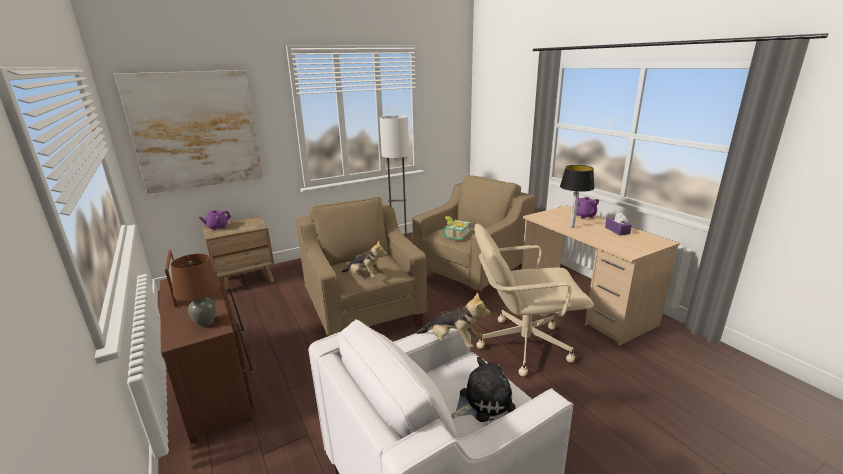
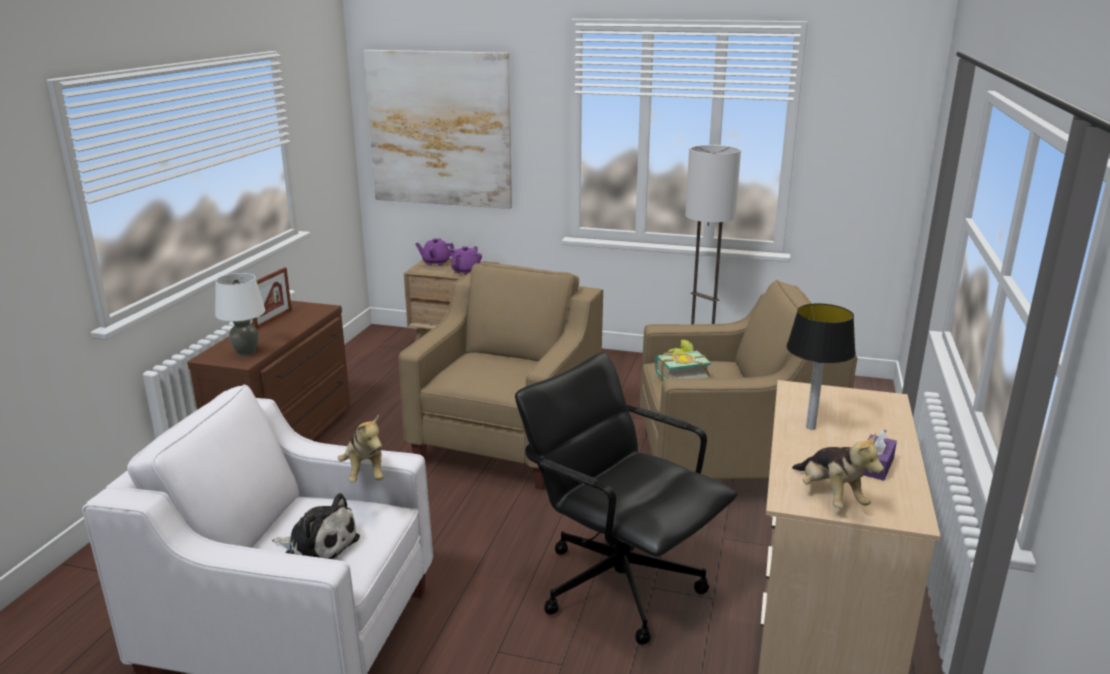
camera: 45 degrees right, 0 degrees up
(206, 322) = (246, 352): brown table lamp -> white table lamp
(365, 276) = (473, 378): plush toy -> plush toy (830, 496)
(522, 345) = (619, 584): beige office chair -> black office chair
(584, 216) = (886, 421): purple teapot -> purple teapot (466, 271)

